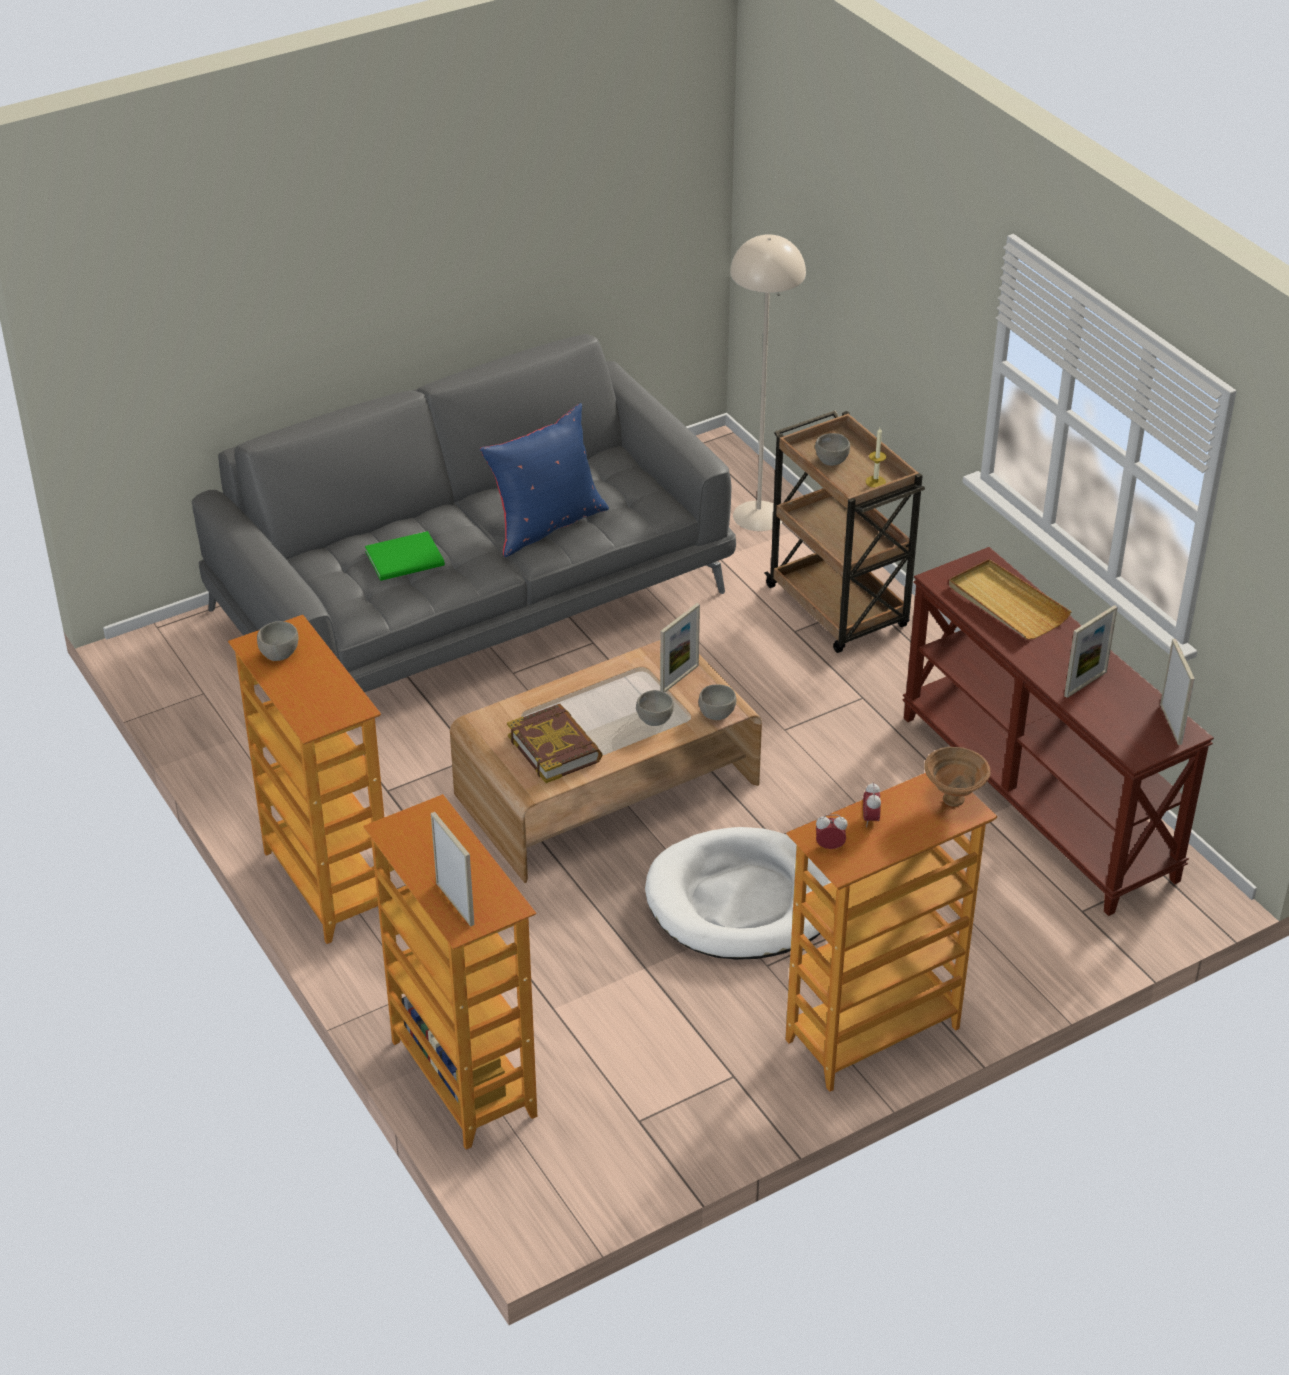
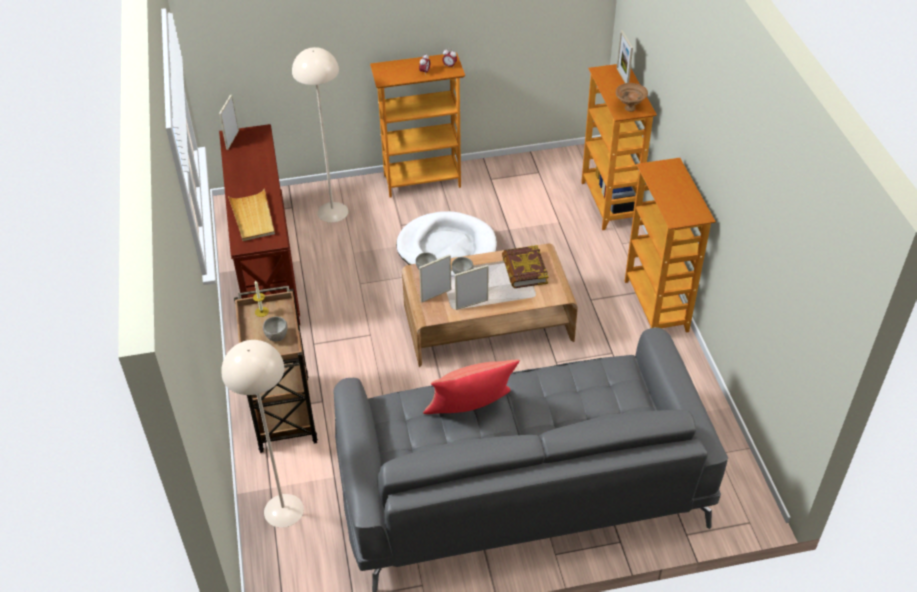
camera: 160 degrees left, 5 degrees up
(278, 653) = (687, 207): grey bowl -> none
(407, 559) = (576, 402): green book -> none
(546, 524) = (471, 411): blue pillow -> red pillow
(953, 798) = (383, 73): brown bowl -> brown bowl (629, 109)
(999, 921) = (333, 212): none -> beige floor lamp
(1085, 684) = (253, 167): picture frame -> picture frame (471, 304)

